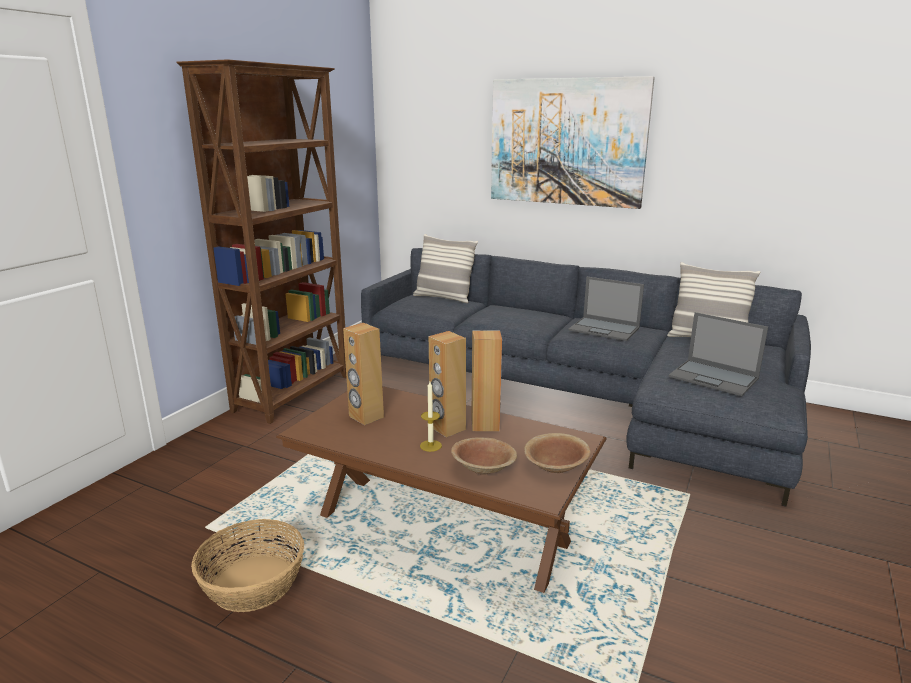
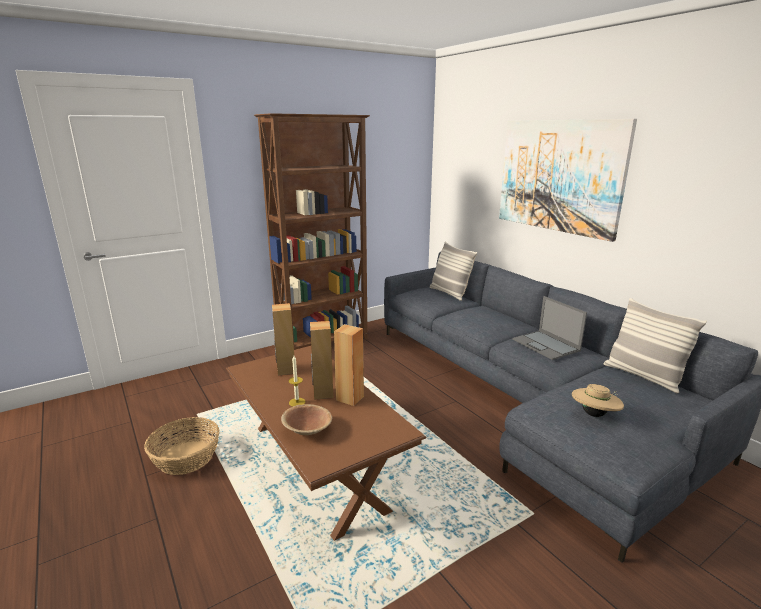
camera: 30 degrees right, 0 degrees up
(555, 466) = (356, 446): brown bowl -> none
(714, 378) = (594, 414): laptop -> beige hat

